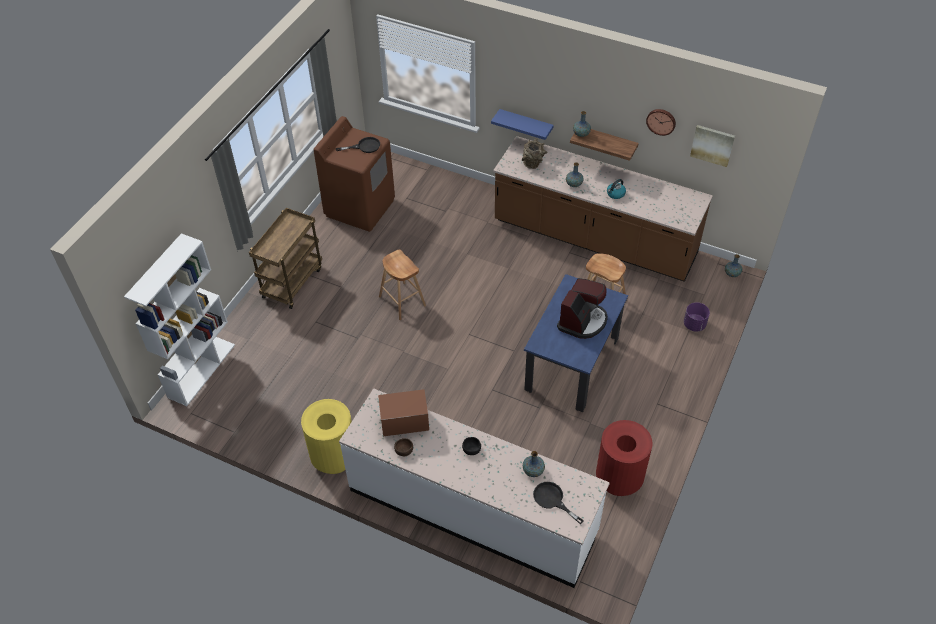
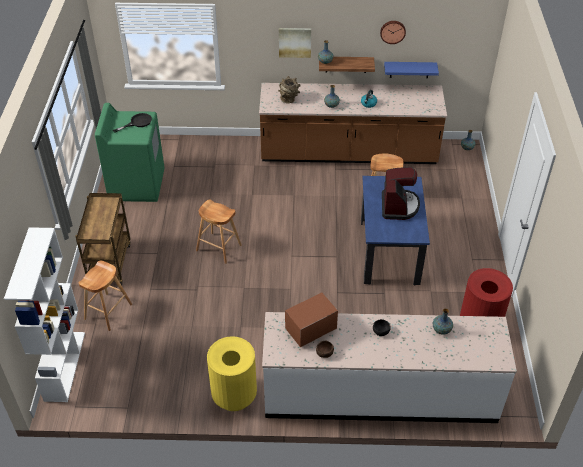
camera: 25 degrees left, 5 degrees down
(266, 331) = (108, 311): none -> brown stool
(360, 207) = (137, 185): brown washing machine -> green washing machine
(526, 124) = (269, 69): blue shelf -> blue shelf (409, 69)
(552, 500) = (471, 346): black frying pan -> none
(694, 324) = (463, 192): purple planter -> none
(712, 145) = (438, 40): picture -> picture (295, 42)

